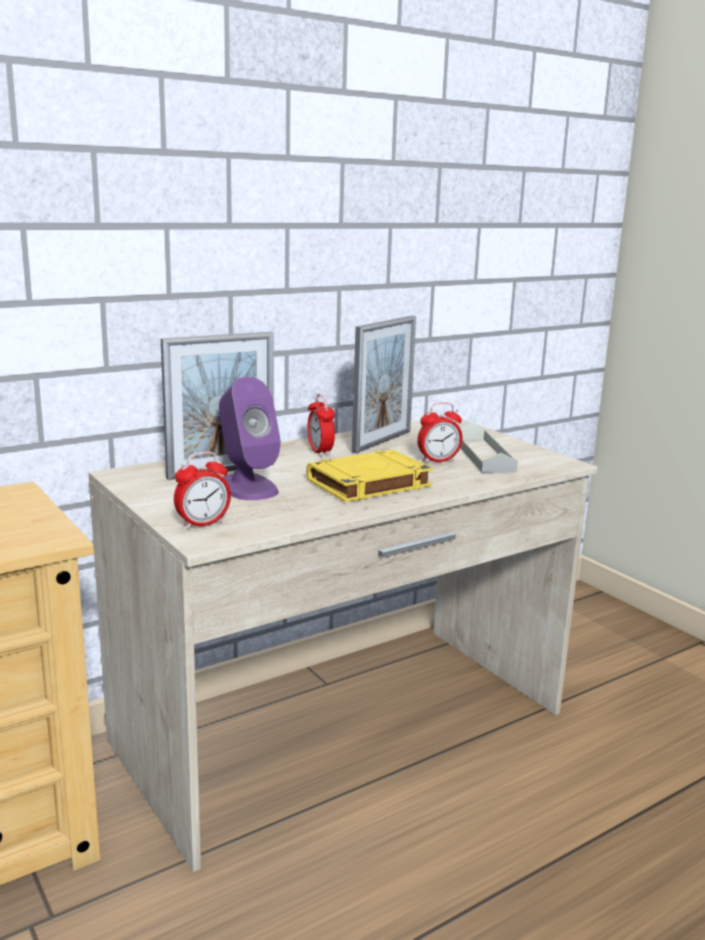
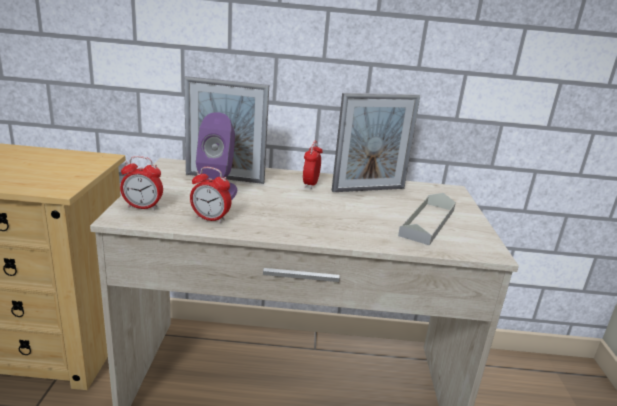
camera: 35 degrees right, 5 degrees up
(368, 484) = (295, 216): yellow book -> none
(438, 461) = (382, 216): alarm clock -> alarm clock (210, 219)

